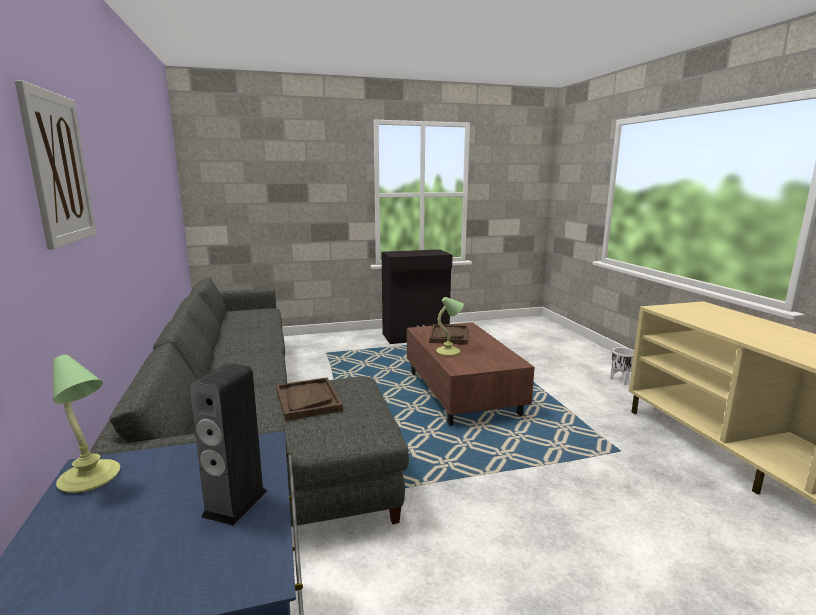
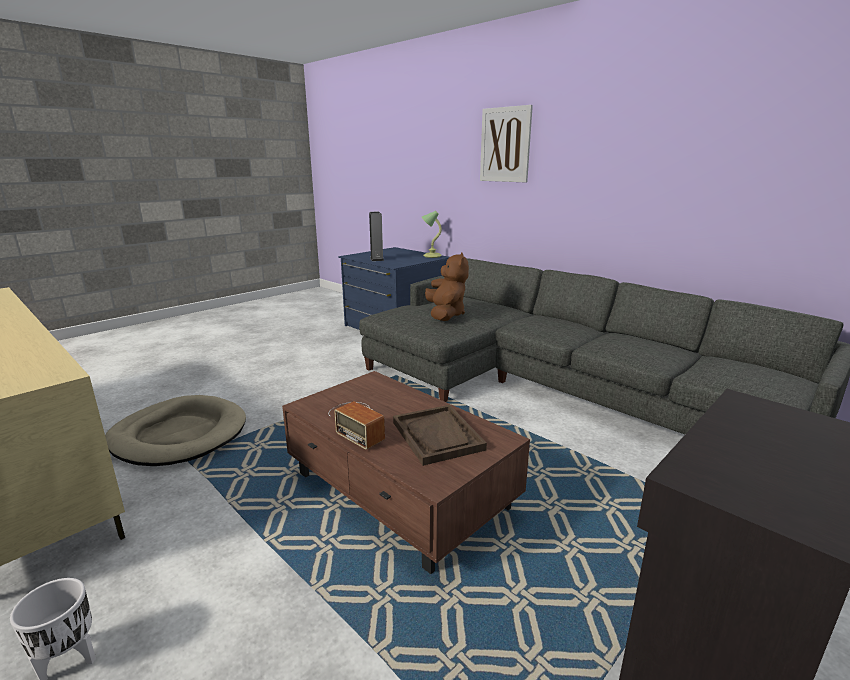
camera: 150 degrees right, 5 degrees up
(308, 400) = (445, 315): brown tray -> brown plush toy
(449, 352) = (405, 401): table lamp -> none
(487, 348) = (357, 422): none -> radio
(645, 481) = (179, 435): none -> beige dog bed

